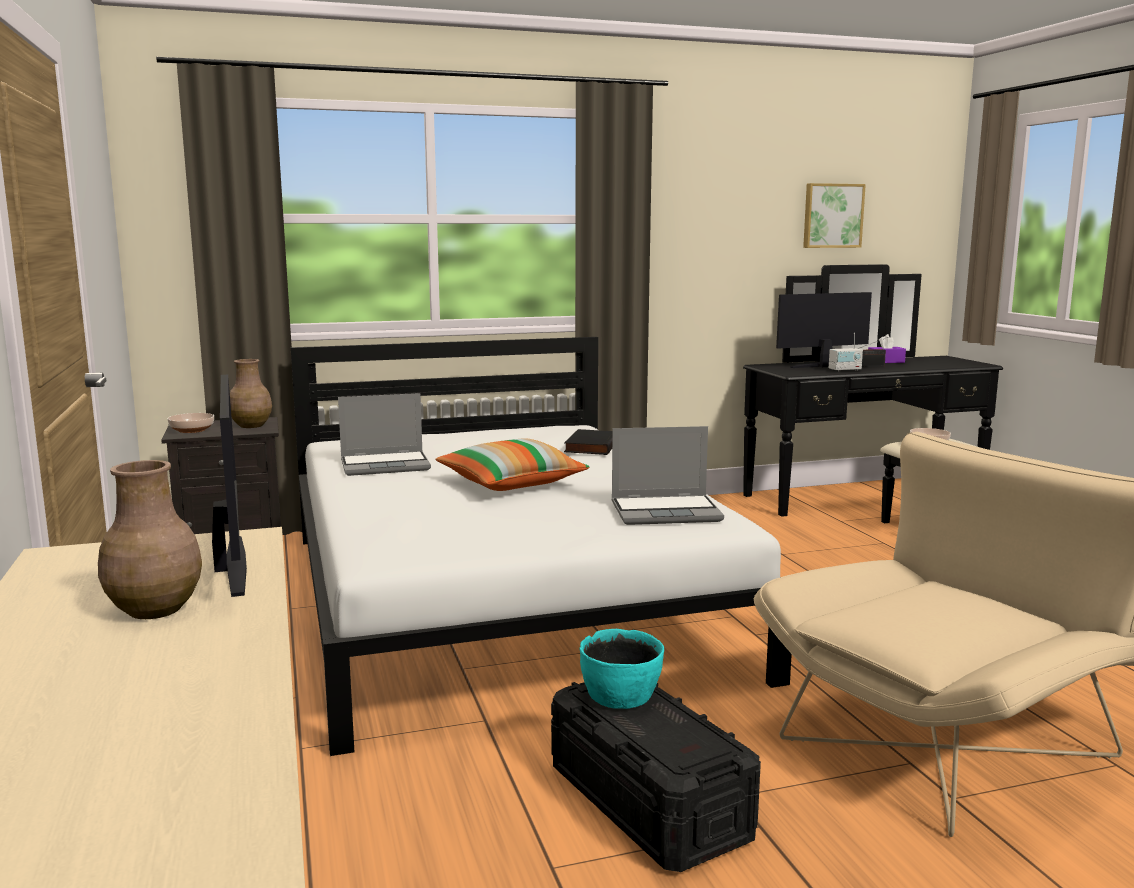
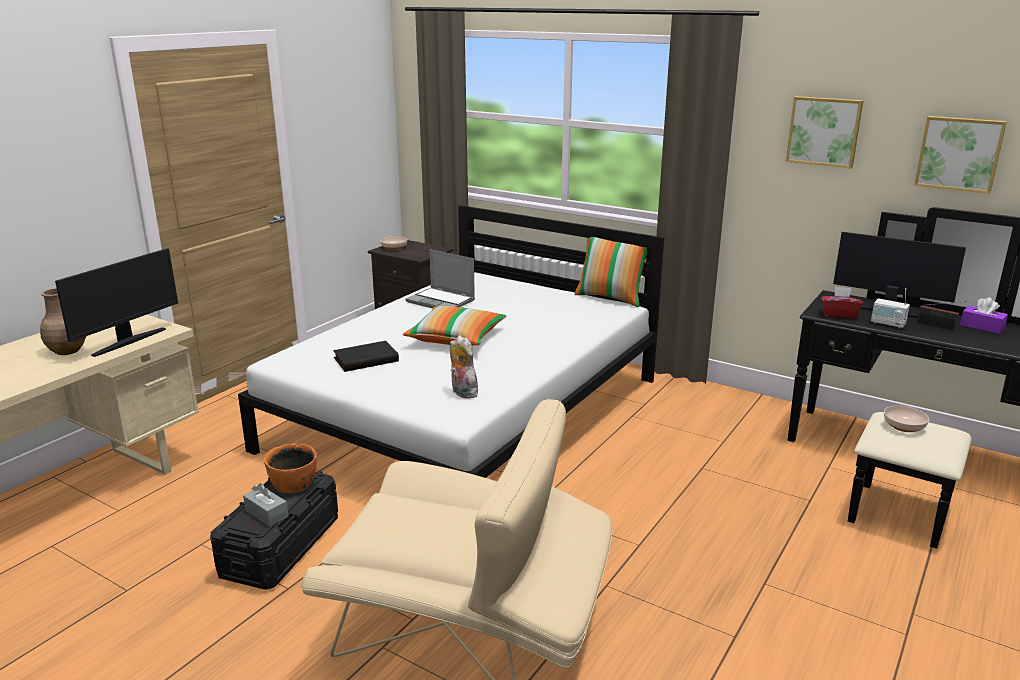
camera: 50 degrees right, 10 degrees up
(252, 426) = (423, 252): brown vase -> none
(541, 424) = (611, 298): none -> pillow
(590, 446) = (575, 327): black book -> black book (366, 359)
(621, 694) = (293, 483): turquoise bowl -> orange bowl
(667, 512) = (462, 393): laptop -> plush toy
(678, 732) = (266, 513): none -> grey tissue box
(724, 205) = (824, 131): none -> picture
(806, 372) = (839, 315): none -> red tissue box

